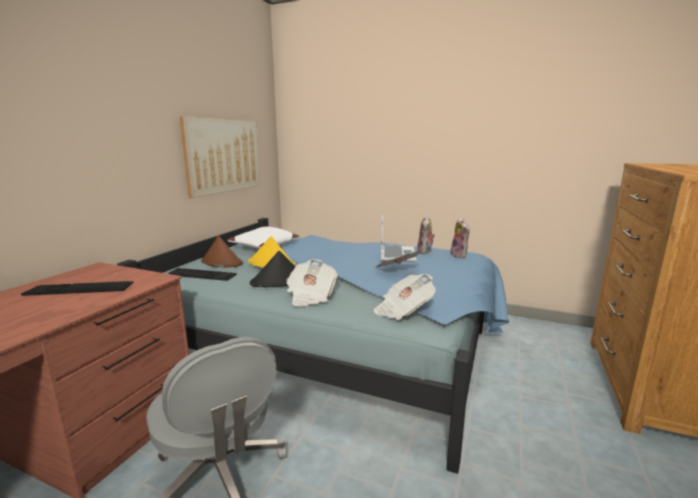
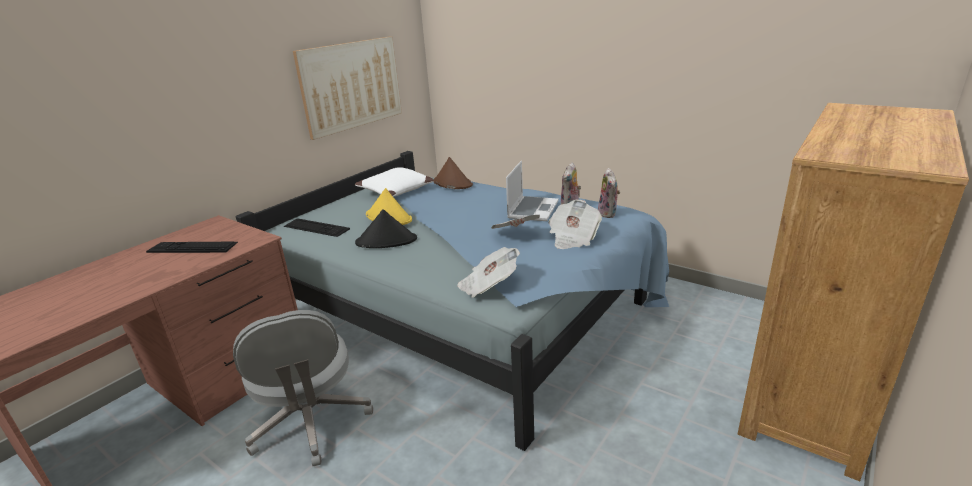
camera: 15 degrees right, 10 degrees up
(221, 262) = (342, 212): brown hat -> brown hat (452, 183)
(310, 296) = (407, 261): newspaper -> newspaper (573, 238)

